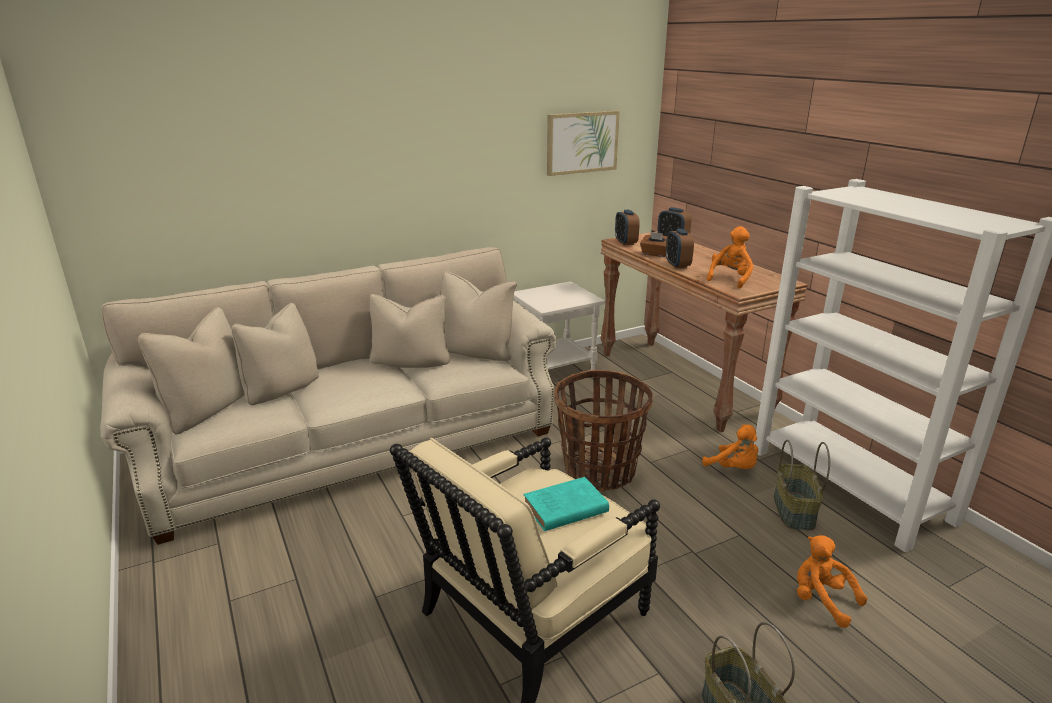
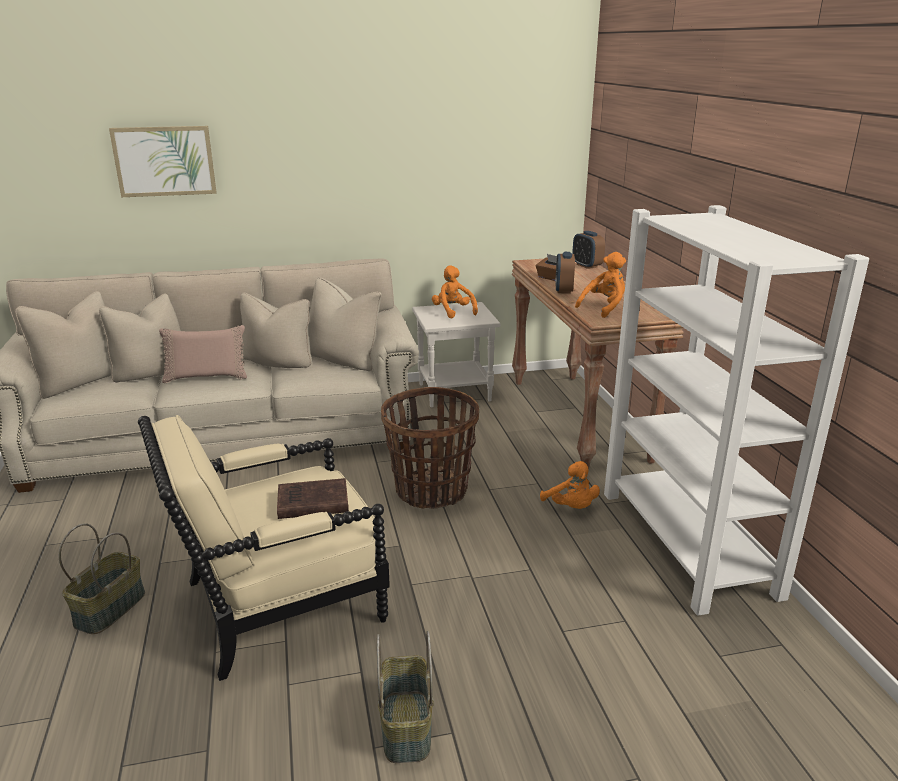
camera: 15 degrees right, 0 degrees up
(348, 387) = (206, 377): none -> beige pillow
(563, 508) = (311, 503): turquoise book -> brown book
(582, 142) = (495, 157): picture -> picture (164, 161)
(625, 242) = (534, 265): alarm clock -> none
(792, 510) = (604, 556): basket -> basket (109, 608)
(821, 600) = (569, 642): orange plush toy -> orange plush toy (453, 312)

